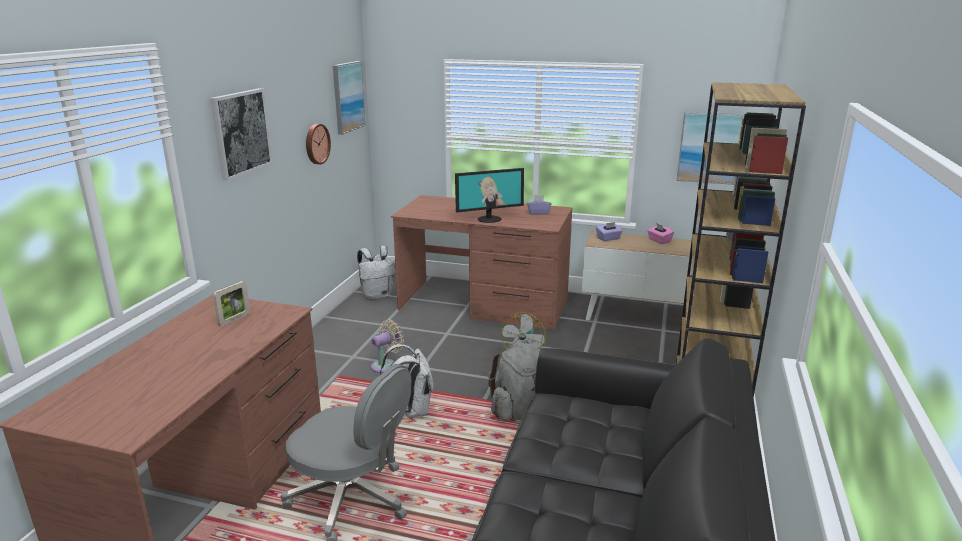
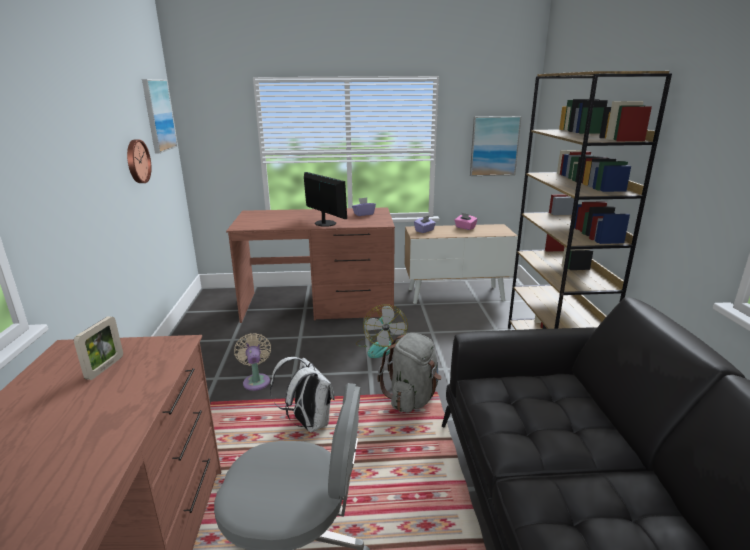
camera: 20 degrees left, 0 degrees up
(241, 132) = (58, 140): picture -> none
(377, 295) = (212, 312): white backpack -> none
(386, 365) = (256, 380): beige fan -> beige fan turned 45 degrees counterclockwise
(489, 219) = (324, 223): monitor -> monitor turned 90 degrees counterclockwise

